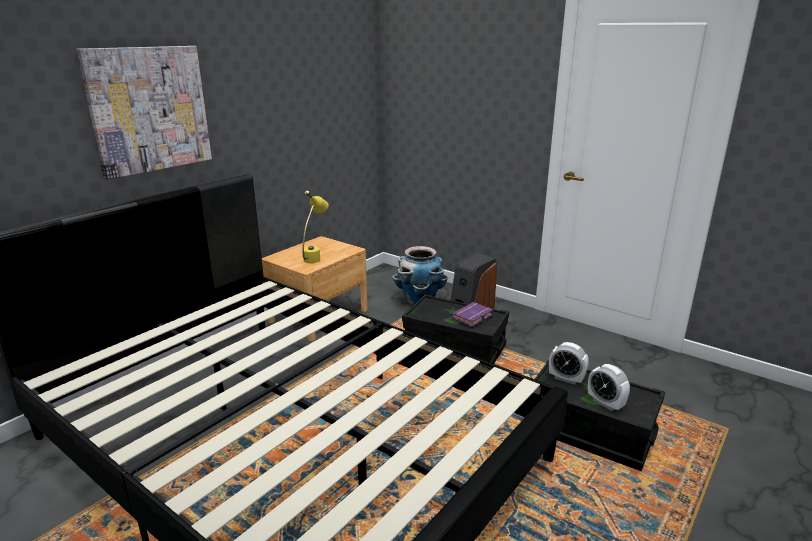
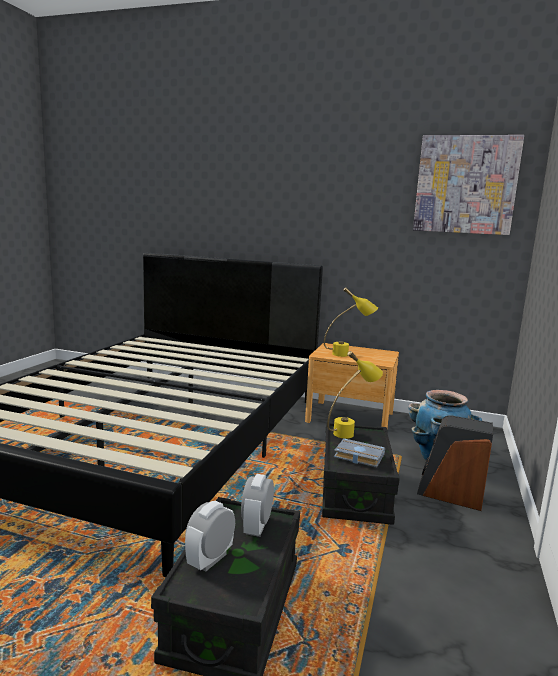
camera: 70 degrees right, 10 degrees down
(149, 109) = (261, 202): picture -> picture (465, 185)
(424, 310) = (351, 432): none -> yellow table lamp
(472, 318) = (357, 456): purple book -> grey book

